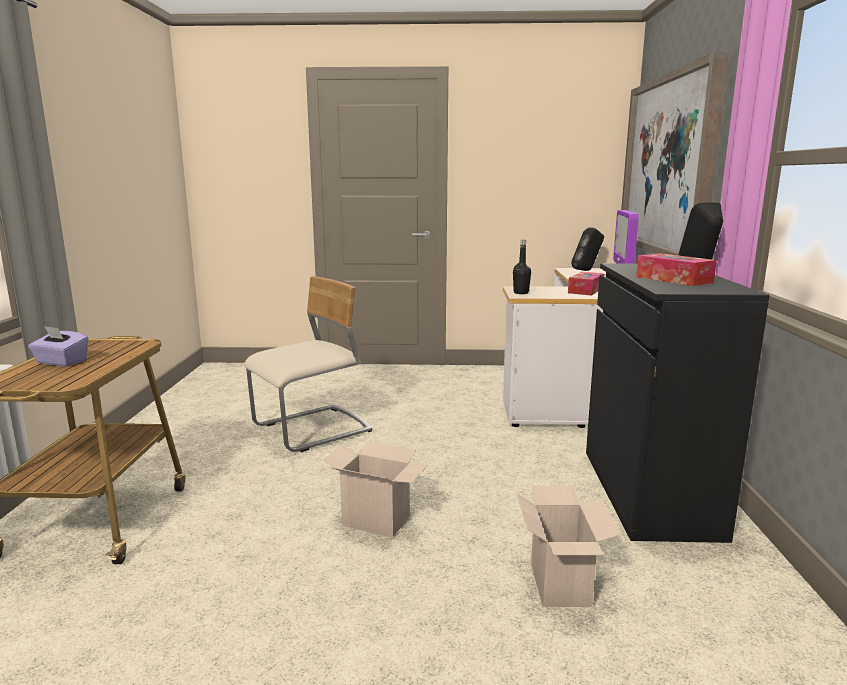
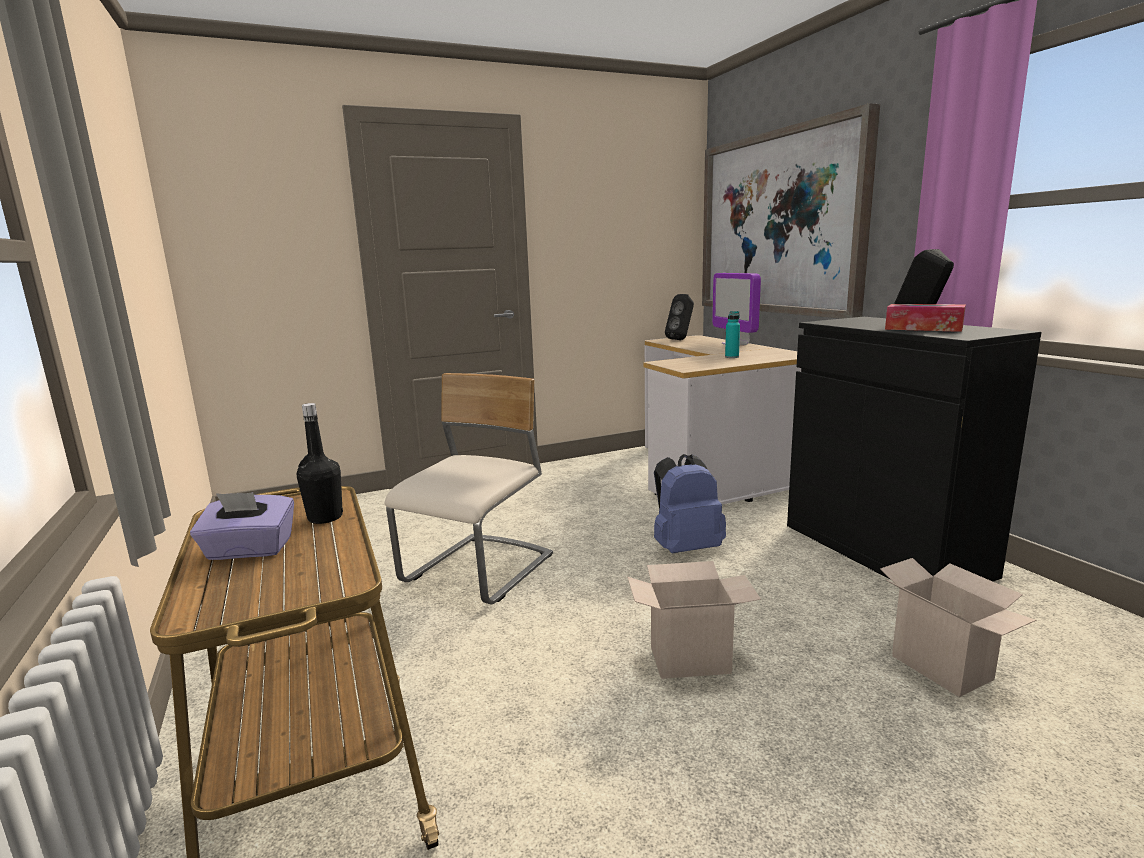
camera: 25 degrees left, 0 degrees up
(476, 449) = (685, 548): none -> blue backpack
(521, 293) = (680, 366): black bottle -> black bottle (325, 517)
(585, 290) = (732, 357): tissue box -> turquoise bottle

